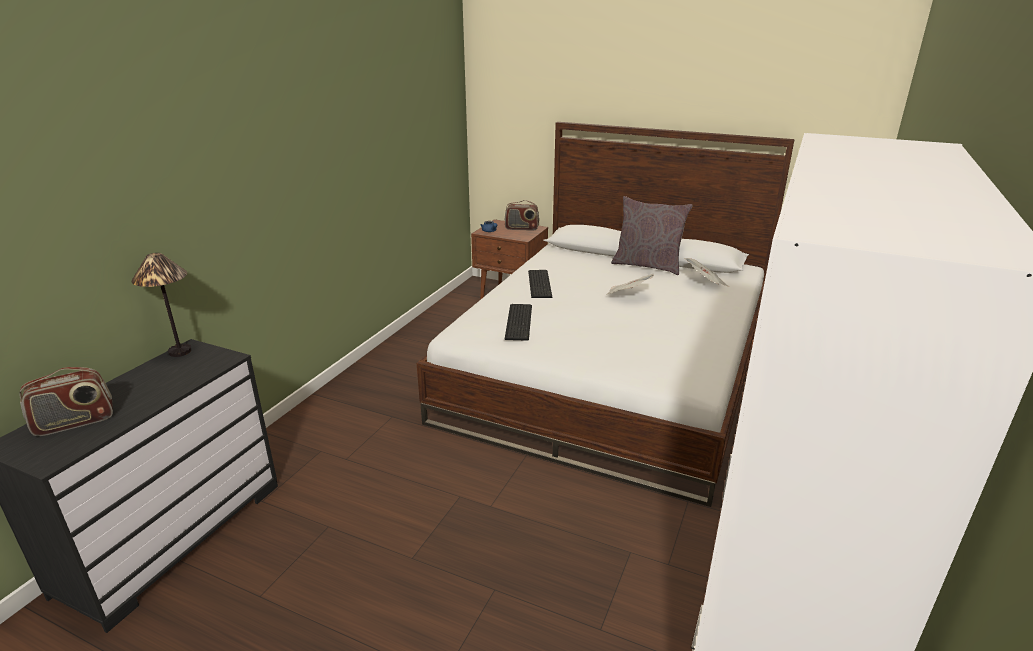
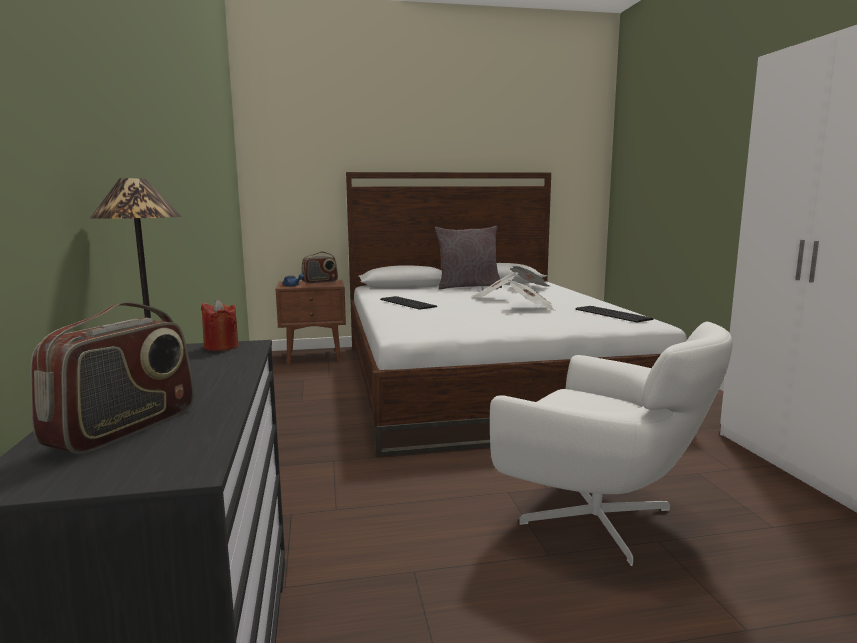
camera: 35 degrees left, 15 degrees down
(215, 355) = (221, 347): none -> red candle
(486, 551) = (602, 519): none -> white armchair
(520, 321) = (446, 318): keyboard -> keyboard (612, 314)
(632, 324) = (531, 308): none -> newspaper

